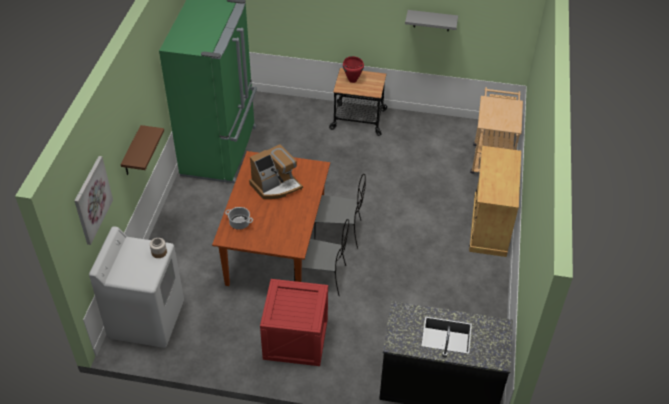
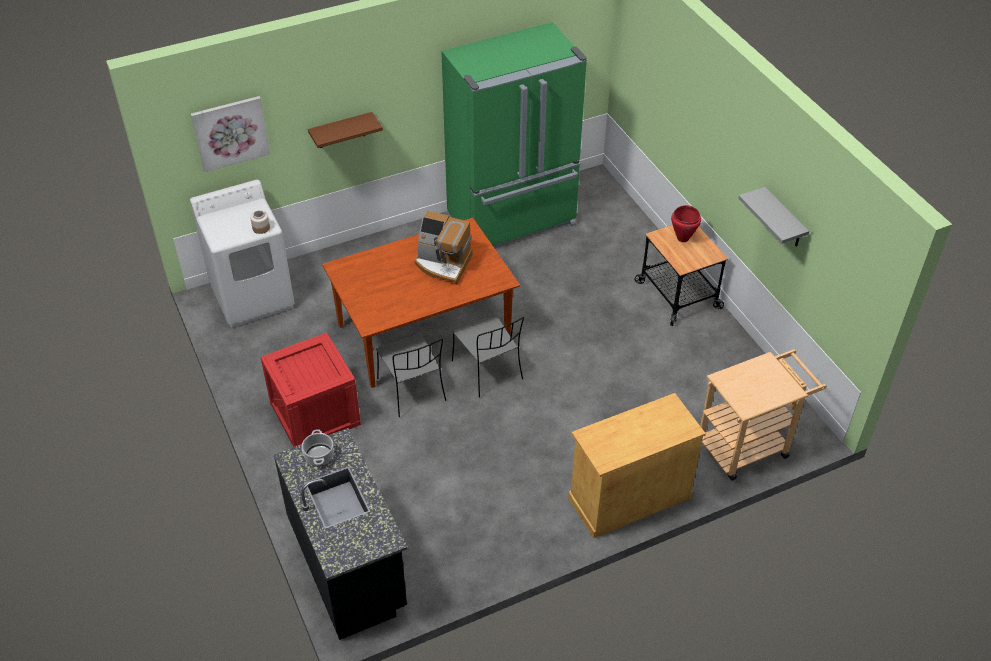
camera: 55 degrees right, 0 degrees up
(239, 223) = (366, 266): cooking pot -> cooking pot (319, 455)

